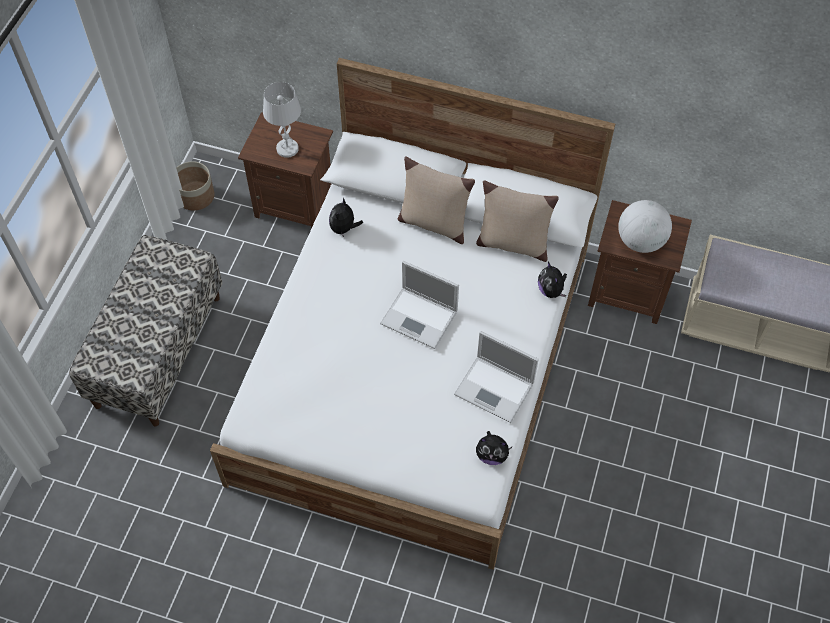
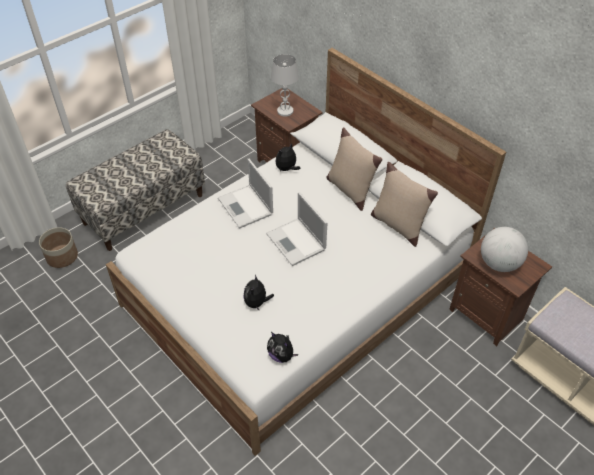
camera: 30 degrees right, 10 degrees down
(196, 196) = (231, 135): planter -> planter (62, 256)
(495, 389) = (317, 312): laptop -> laptop (246, 207)
(551, 290) = (406, 267): plush toy -> plush toy (257, 303)

